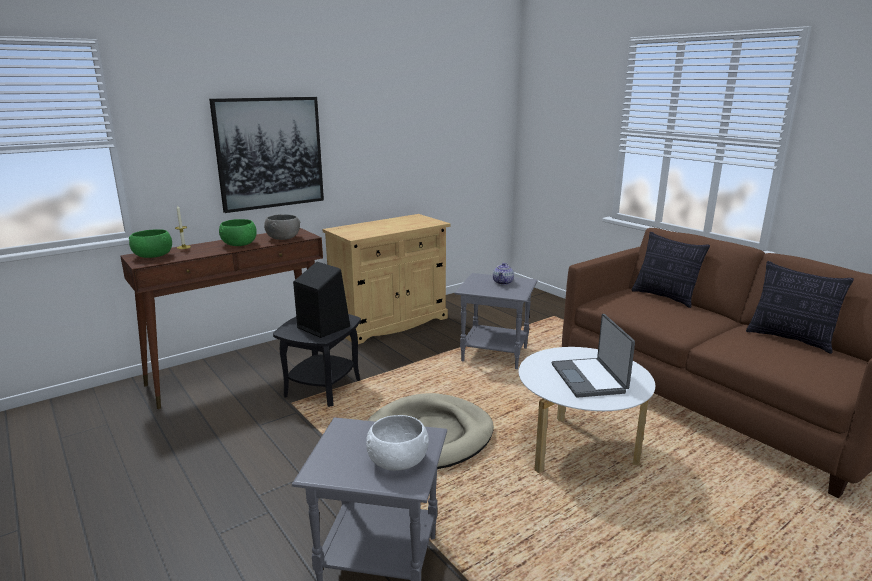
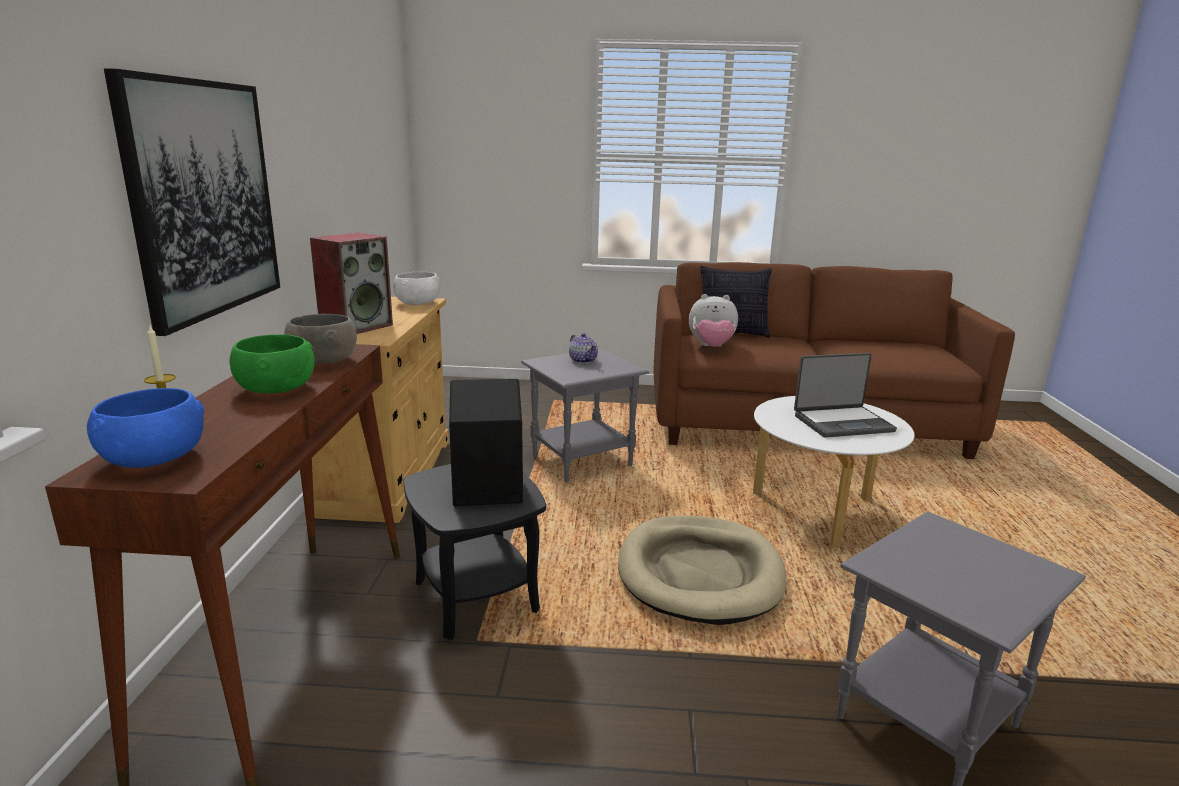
camera: 50 degrees left, 0 degrees up
(153, 256) = (155, 458): green bowl -> blue bowl
(366, 228) = (356, 326): none -> speaker
(398, 461) = (994, 561): white bowl -> white bowl (418, 303)
(589, 378) = (842, 422): laptop -> laptop turned 45 degrees counterclockwise
(618, 300) = (711, 347): none -> plush toy
(790, 339) = (869, 342): pillow -> none

